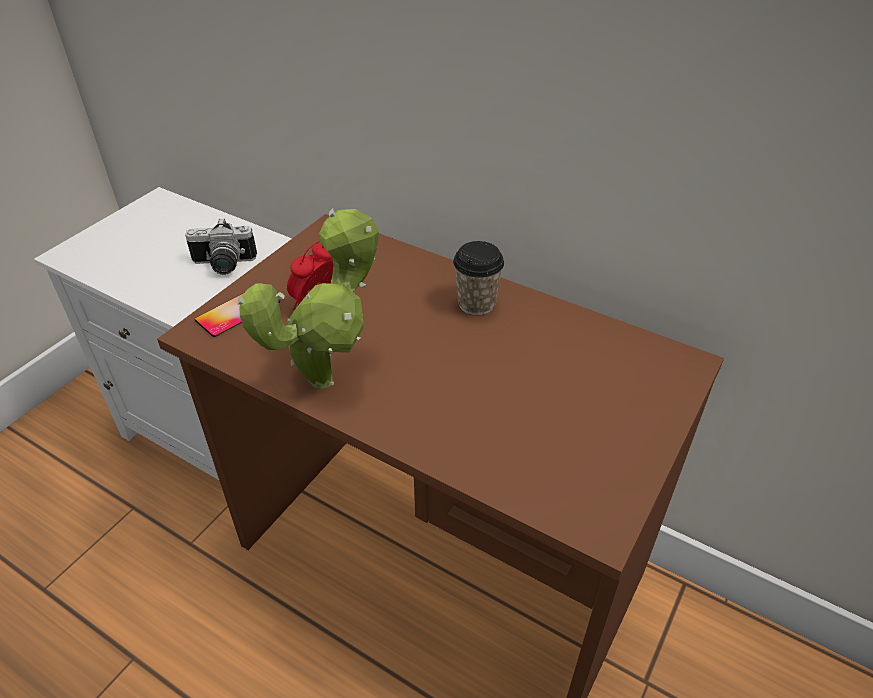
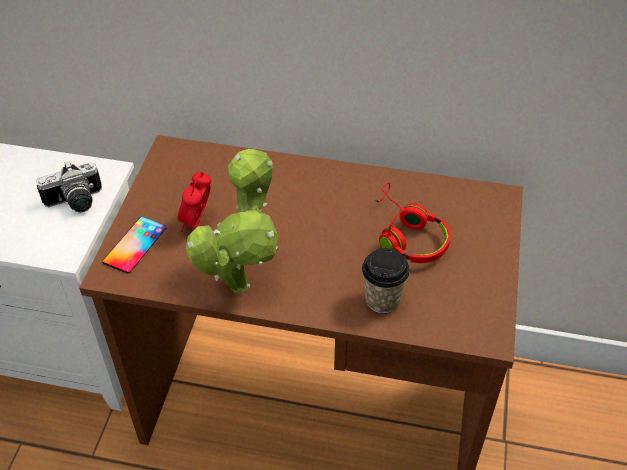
camera: 20 degrees left, 5 degrees up
(476, 303) = (326, 188): cup -> cup (382, 300)
(547, 377) = (406, 236): none -> red headphones

